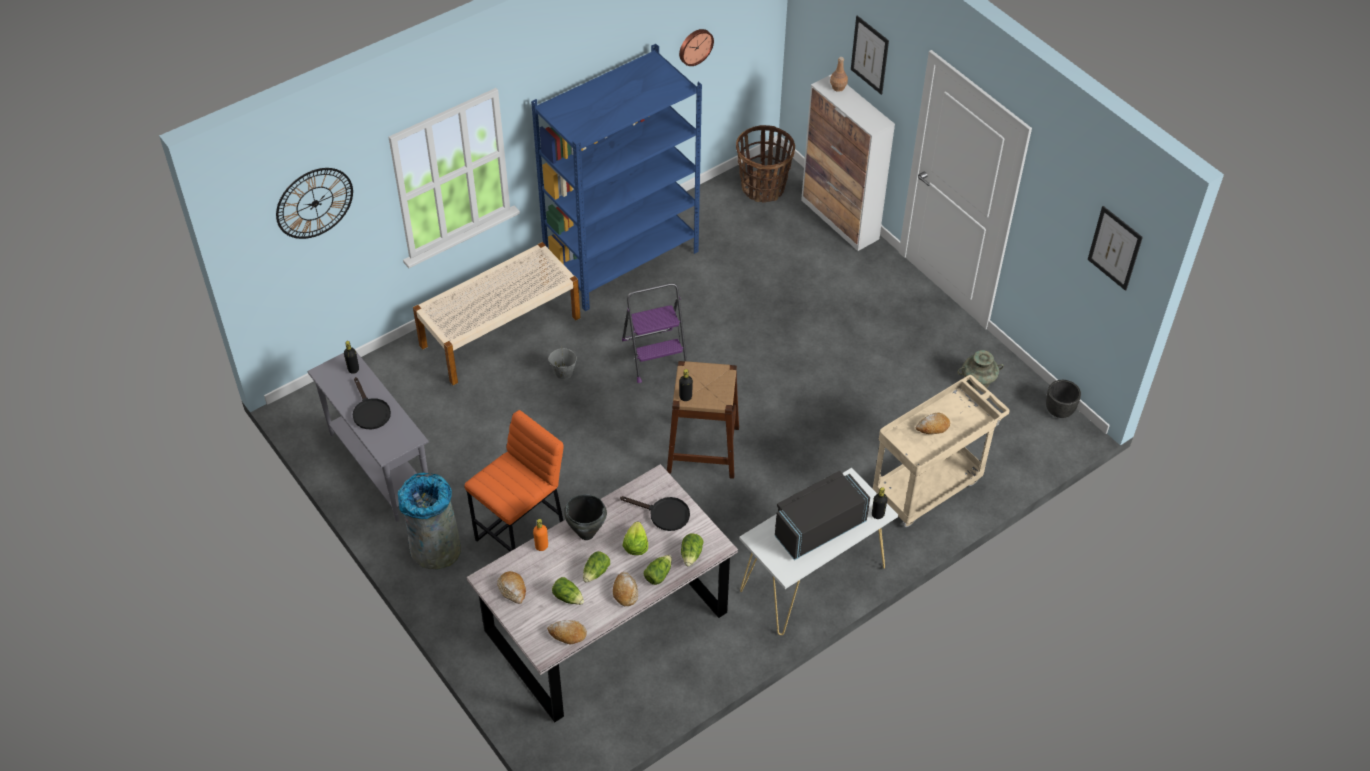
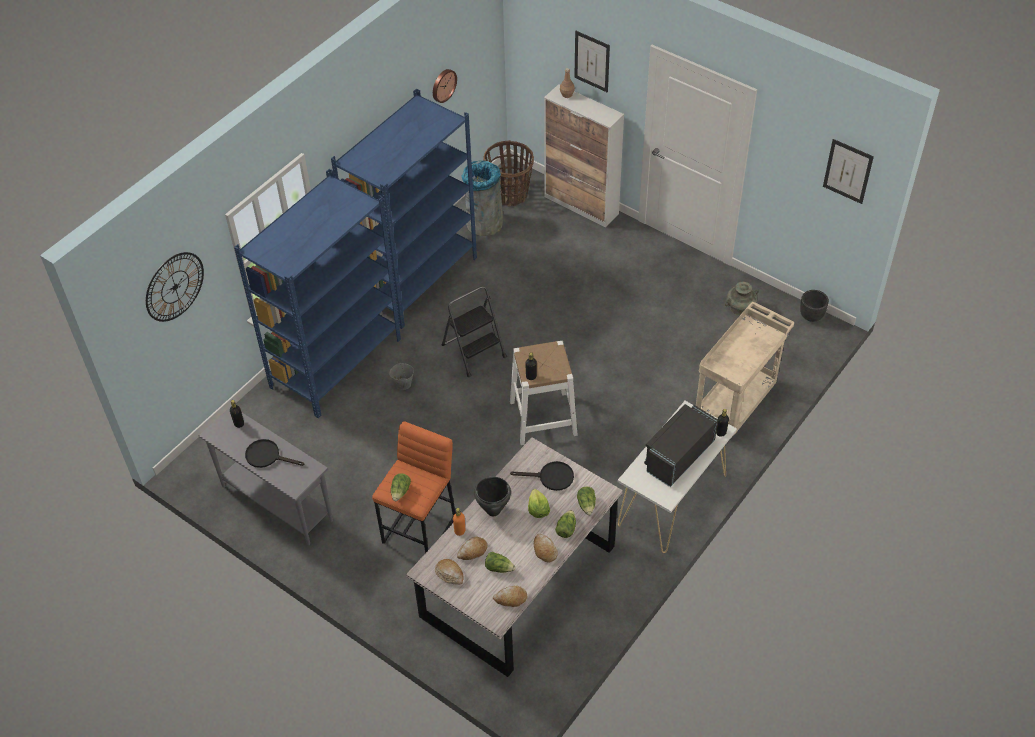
camera: 15 degrees left, 0 degrees up
(369, 411) = (267, 456): black frying pan -> black frying pan turned 150 degrees clockwise
(435, 549) = (350, 559): grey trash can -> grey trash can (484, 224)
(500, 331) = (336, 363): beige bench -> blue bookcase
(596, 572) = (514, 540): lettuce -> lettuce (400, 491)
(654, 352) = (472, 349): purple step ladder -> black step ladder
(703, 449) = (543, 418): brown stool -> white stool
(933, 427) = (738, 351): bread -> bread (472, 551)

